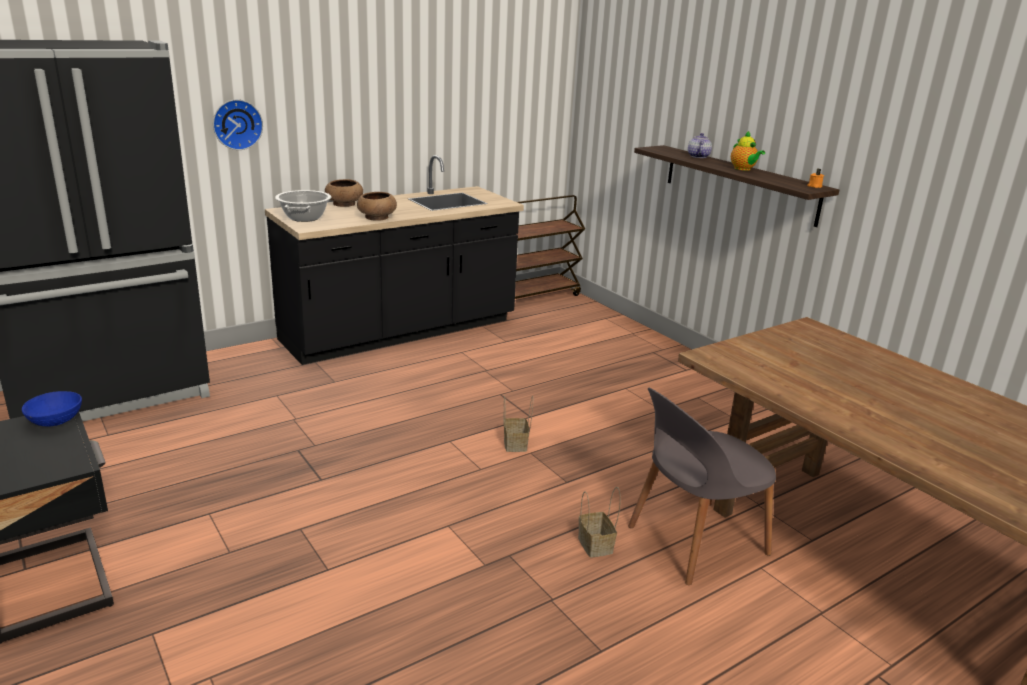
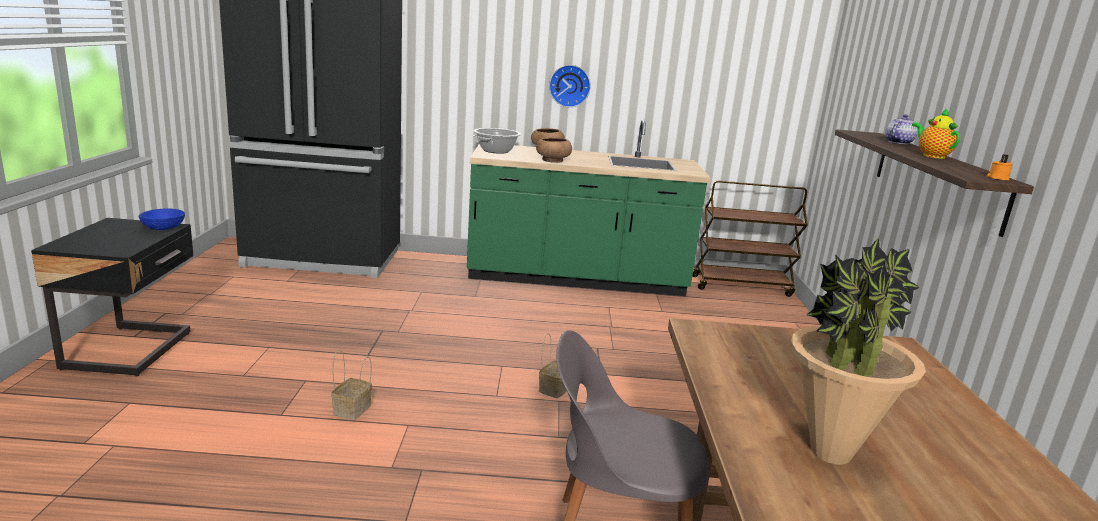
camera: 35 degrees right, 5 degrees down
(237, 124) = (467, 67): wall clock -> wall clock (569, 85)
(400, 332) = (576, 279): black counter -> green counter
(596, 546) = (508, 500): basket -> basket (352, 410)
(743, 169) = (931, 156): teapot -> teapot turned 150 degrees clockwise
(882, 414) = (830, 453): none -> potted plant

